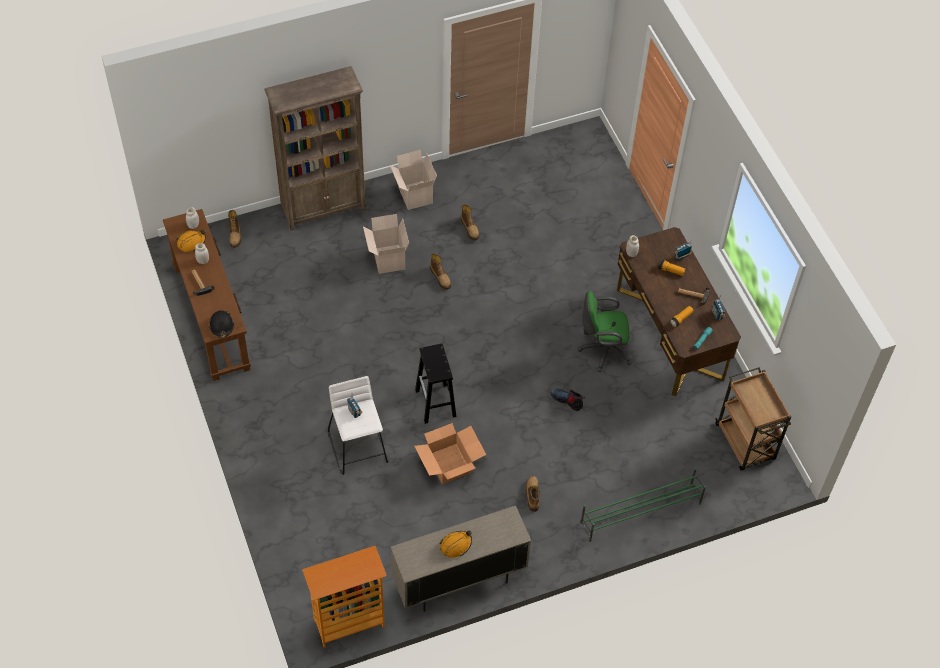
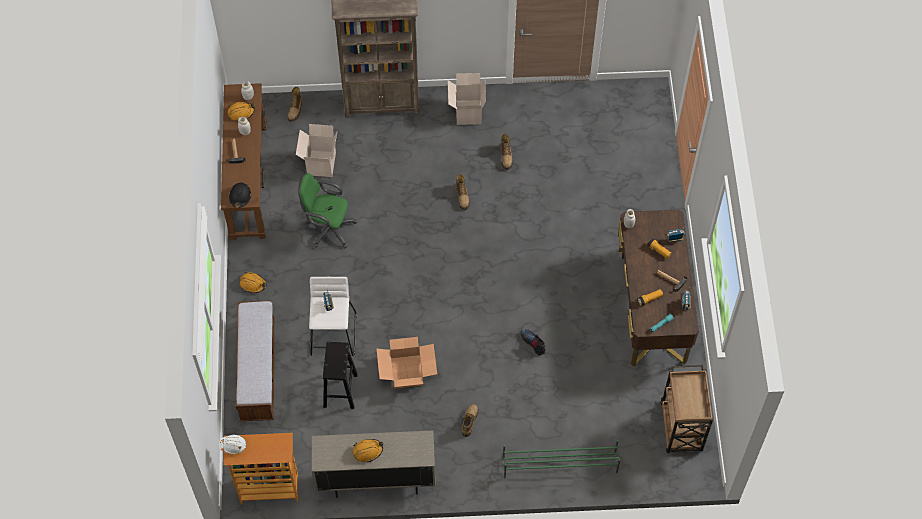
camera: 20 degrees right, 5 degrees up
(254, 419) = (253, 284): none -> orange hard hat
(291, 505) = (258, 370): none -> bench
(316, 577) = (233, 445): none -> white hard hat
(387, 259) = (421, 167): cardboard box -> cardboard box (320, 163)
(436, 404) = (415, 313): black stool -> black stool (340, 391)
(603, 350) = (584, 304): green office chair -> green office chair (328, 228)

